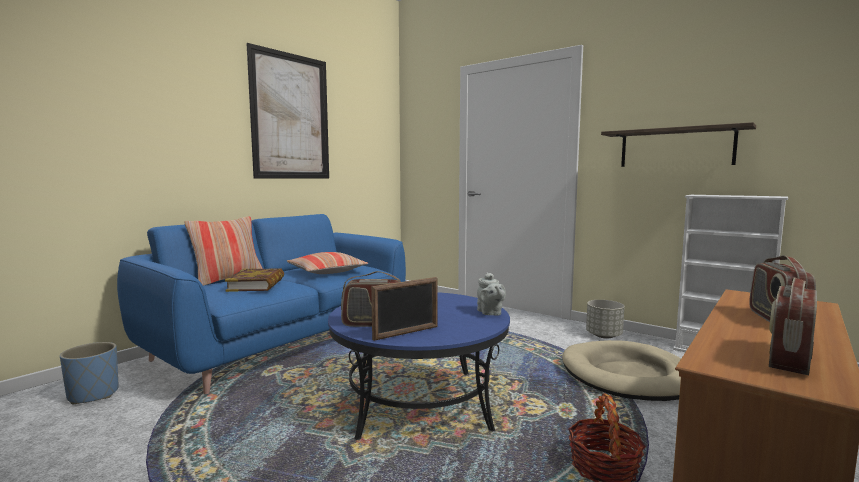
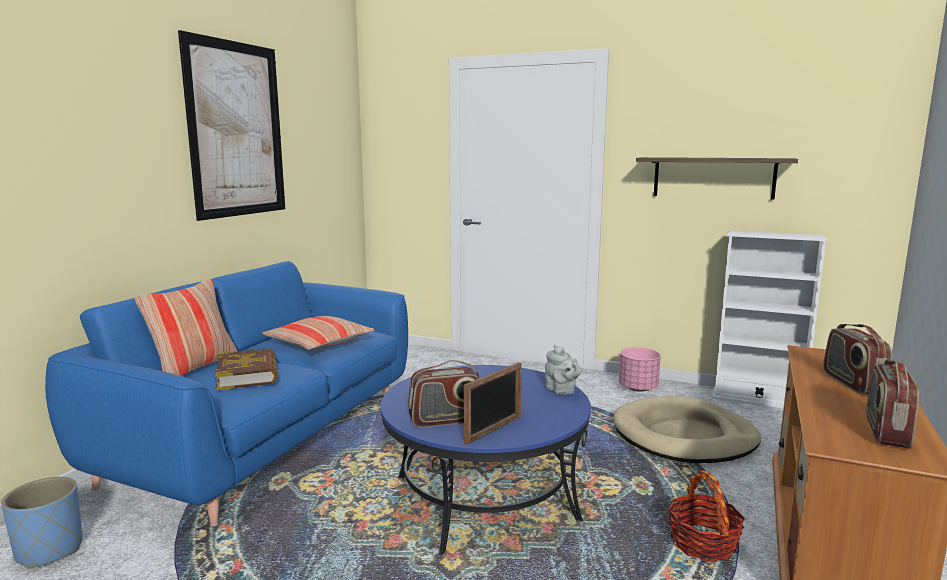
camera: 15 degrees left, 5 degrees up
(603, 335) = (637, 388): grey planter -> pink planter

